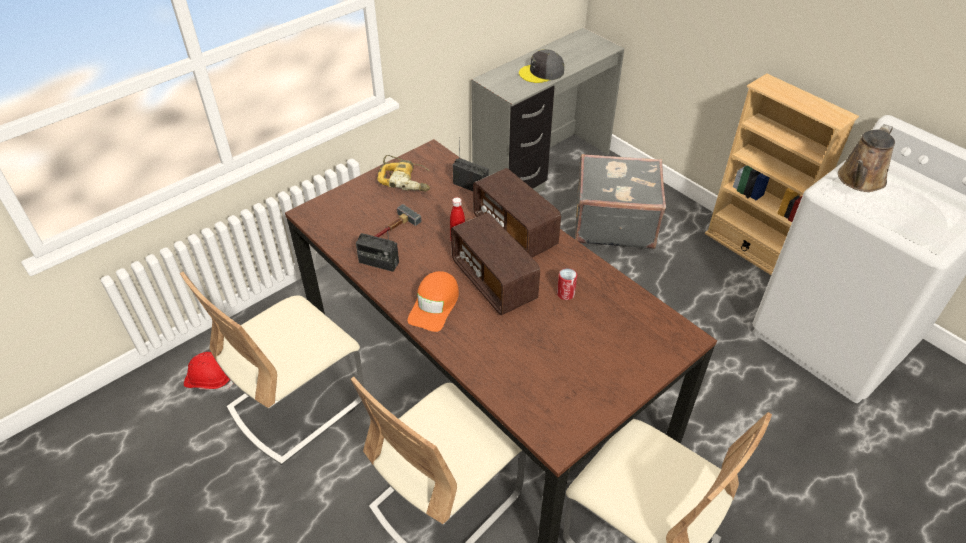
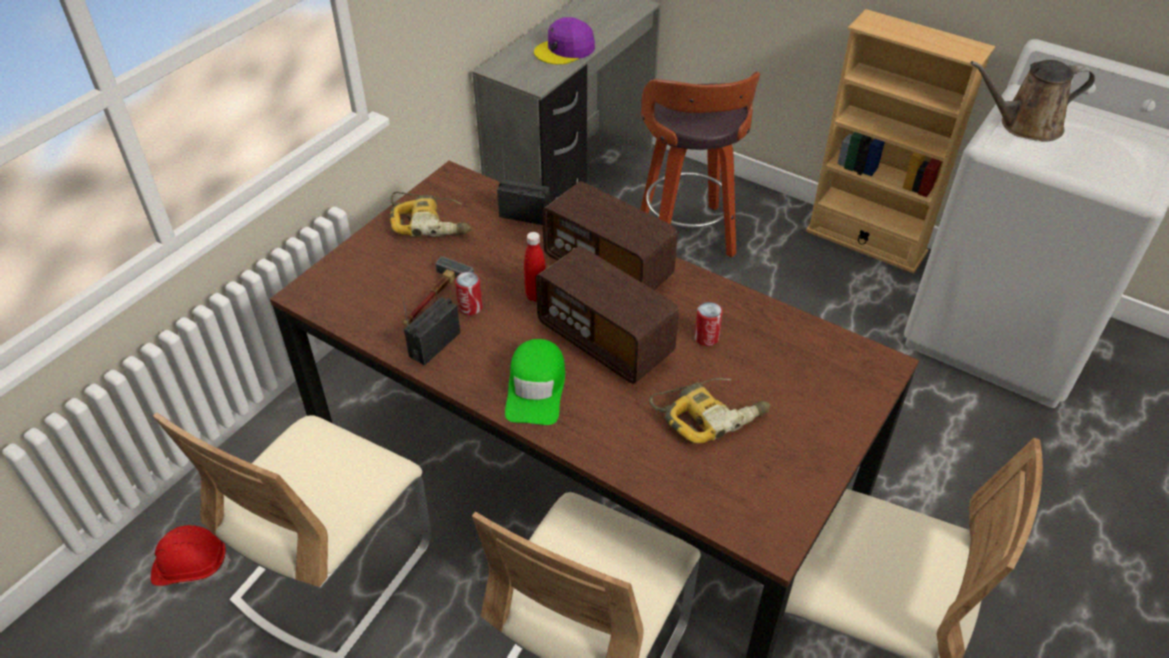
camera: 15 degrees left, 0 degrees up
(378, 262) = (434, 344): radio -> radio turned 120 degrees clockwise
(411, 242) = (470, 307): none -> can
(435, 305) = (536, 388): orange cap -> green cap
(542, 72) = (565, 50): grey cap -> purple cap
(547, 347) = (710, 414): none -> power drill
(613, 222) = (687, 237): grey suitcase -> stool
(859, 180) = (1025, 126): brown watering can -> brown watering can turned 60 degrees clockwise

